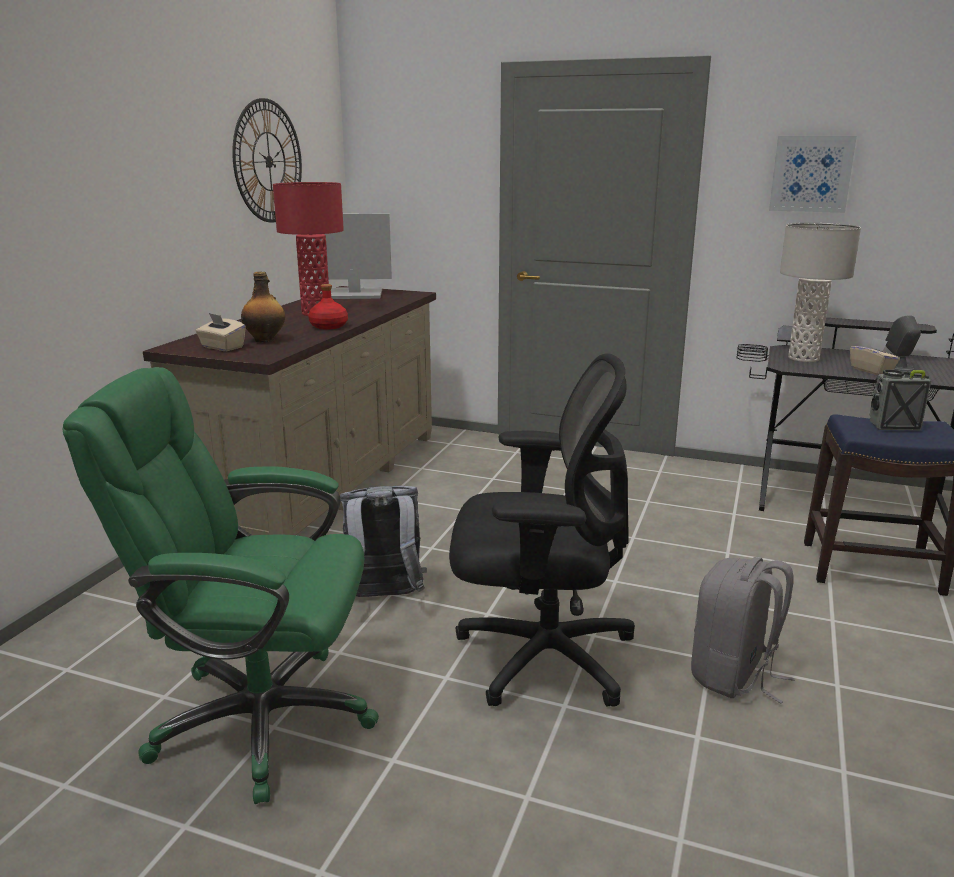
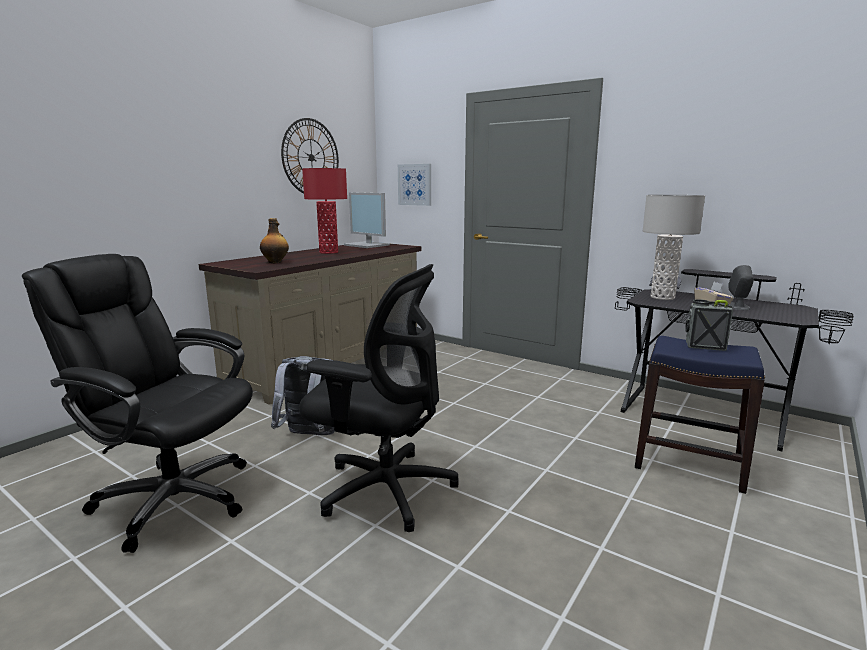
camera: 15 degrees right, 5 degrees down
(222, 347) = (244, 264): beige tissue box -> none
(262, 720) = (174, 500): green office chair -> black office chair
(329, 326) = (325, 258): red bottle -> none
(353, 294) = (368, 245): monitor -> monitor turned 150 degrees counterclockwise
(734, 676) = (519, 526): grey backpack -> none
(811, 174) = (677, 159): picture -> picture (415, 184)

